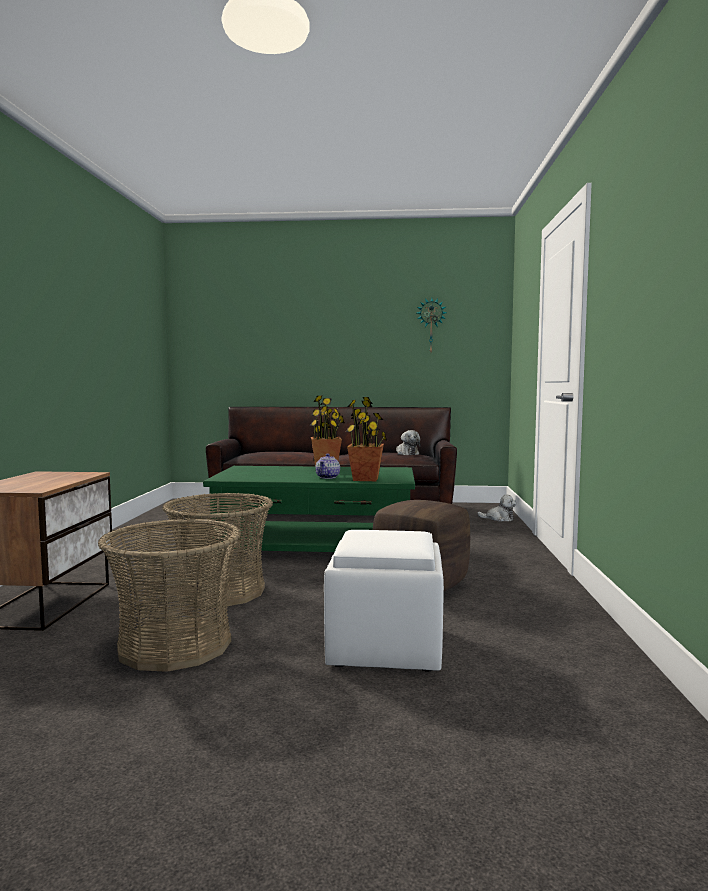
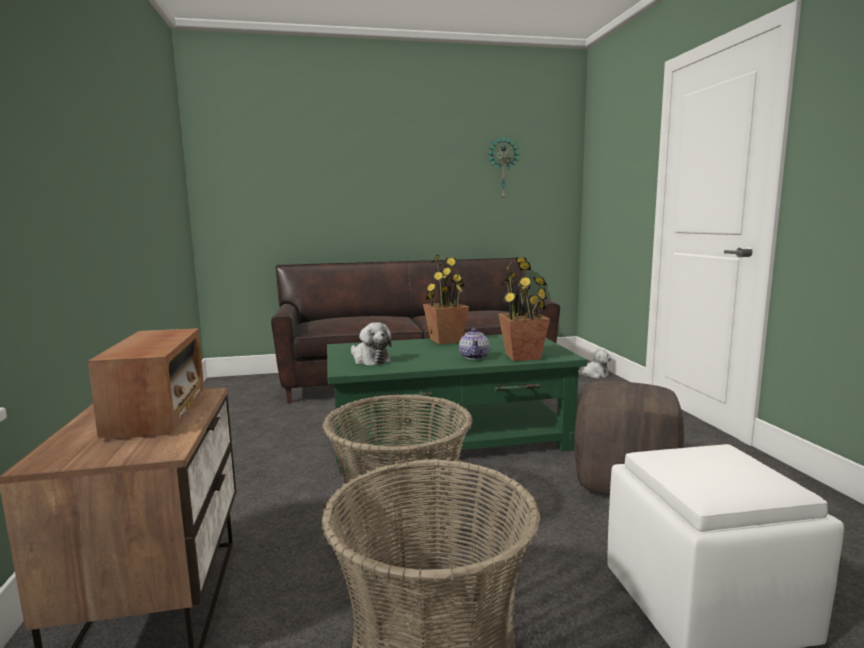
camera: 15 degrees left, 5 degrees up
(55, 478) = (158, 413): none -> radio
(406, 453) = (495, 311): plush toy -> plush toy (369, 360)

